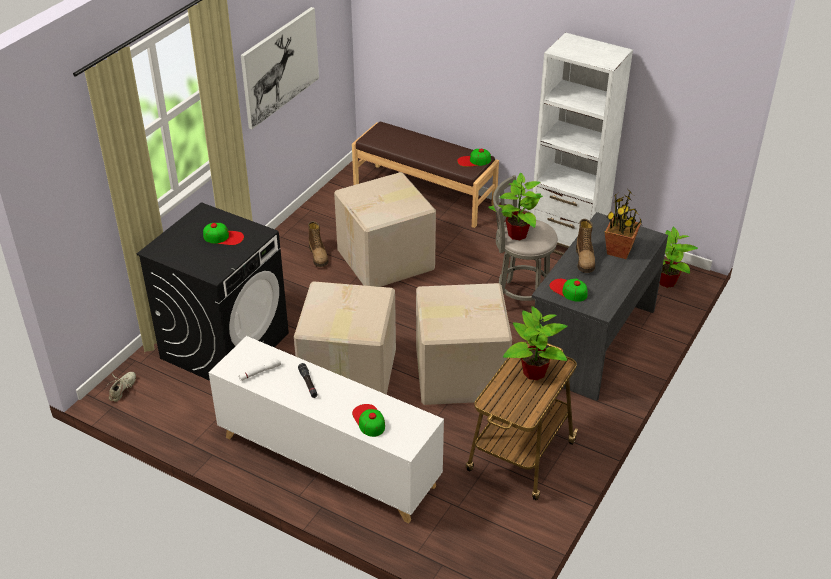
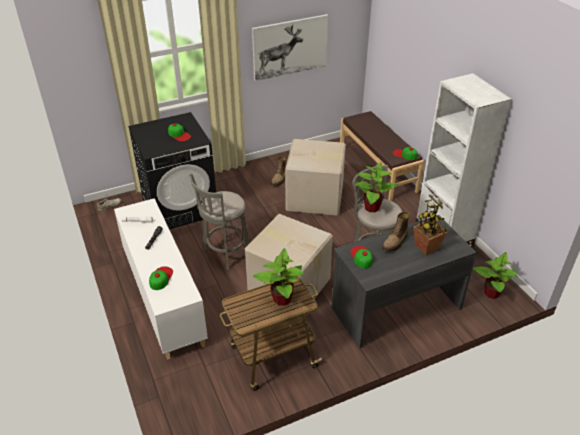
camera: 35 degrees right, 0 degrees up
(347, 375) = (225, 253): cardboard box -> grey stool

